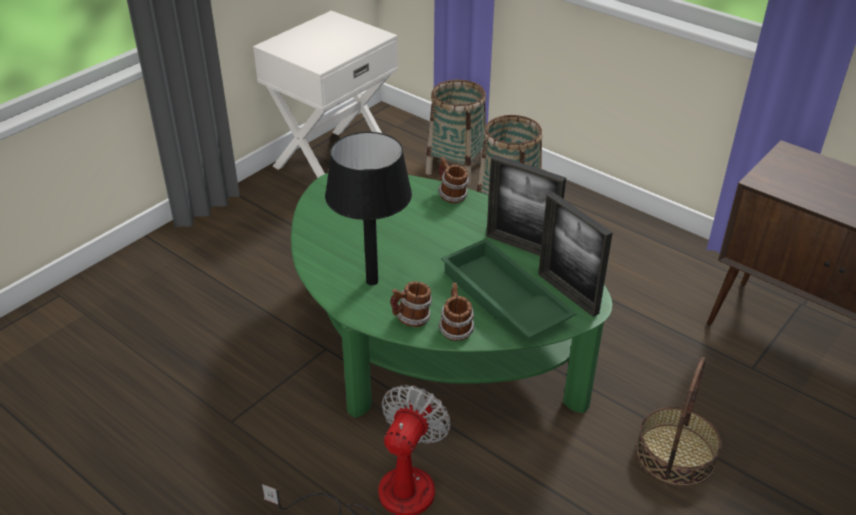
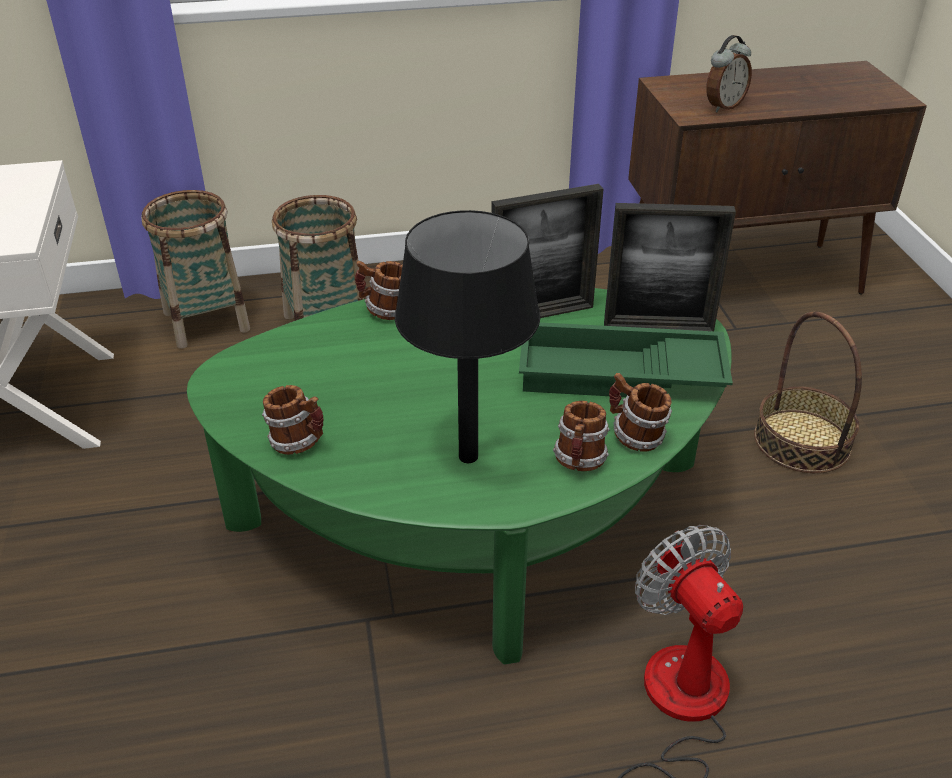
camera: 50 degrees left, 0 degrees up
(321, 227) = (299, 443): none -> mug
(798, 187) = (723, 106): none -> alarm clock

